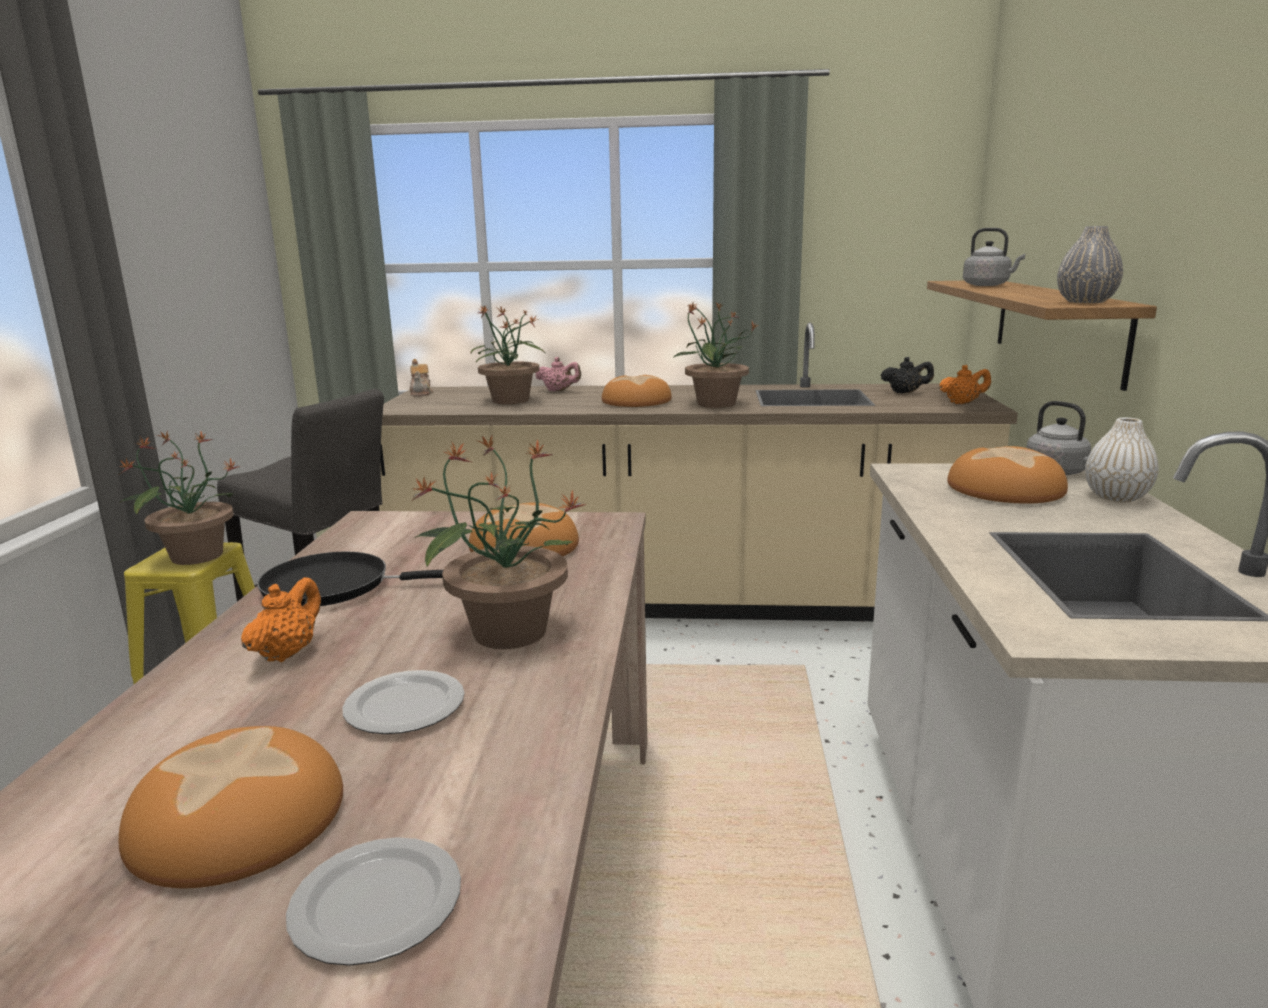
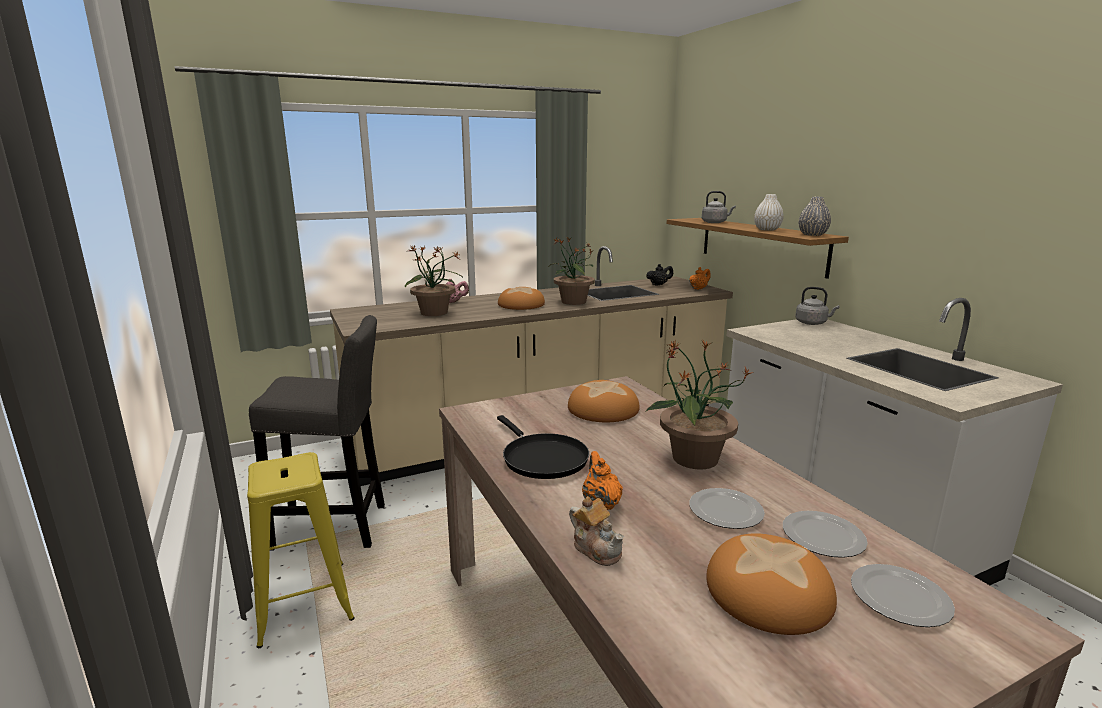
camera: 30 degrees left, 0 degrees up
(195, 556) = (294, 469): potted plant -> none
(336, 586) = (542, 458): black frying pan -> black frying pan turned 90 degrees counterclockwise
(421, 393) = (349, 314): teapot -> teapot (597, 549)
(455, 784) = (824, 537): none -> plate
(1003, 489) = (809, 335): bread -> none
(1116, 497) = (855, 332): white vase -> white vase (767, 230)

